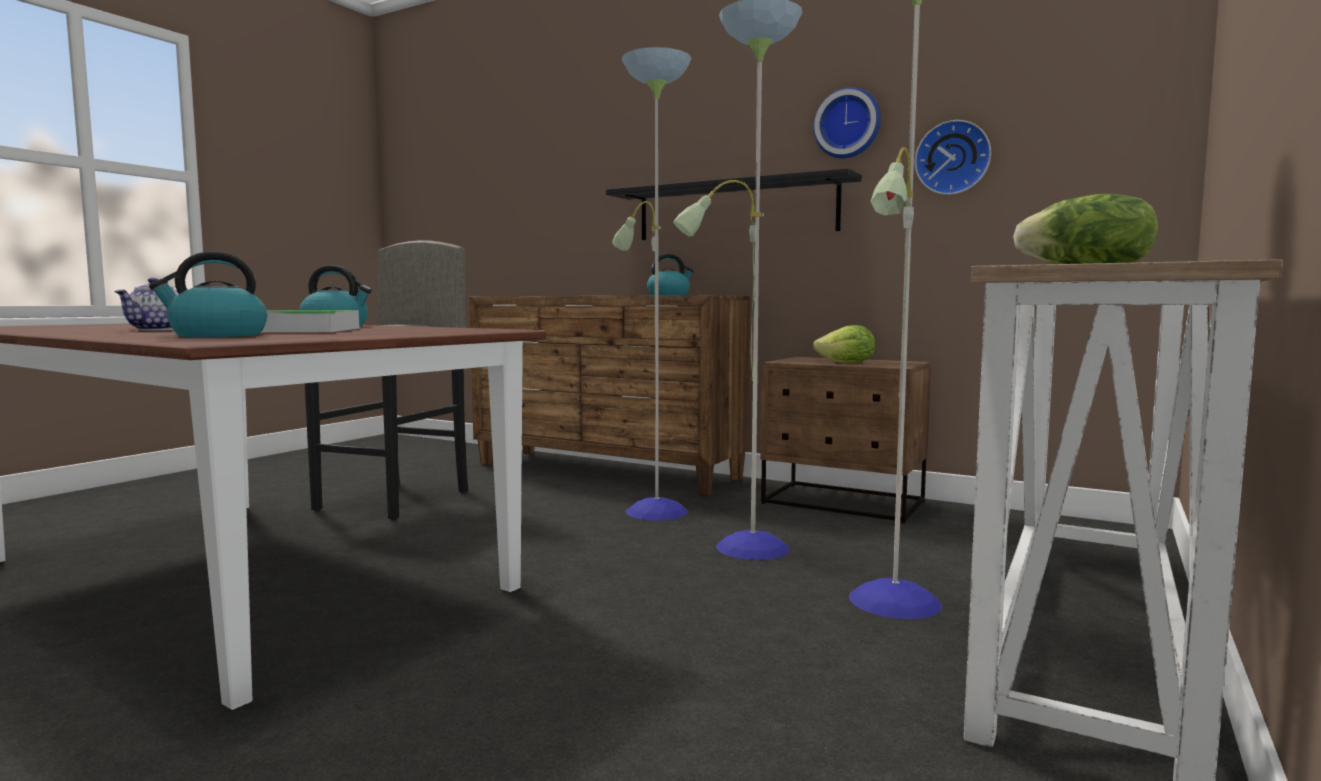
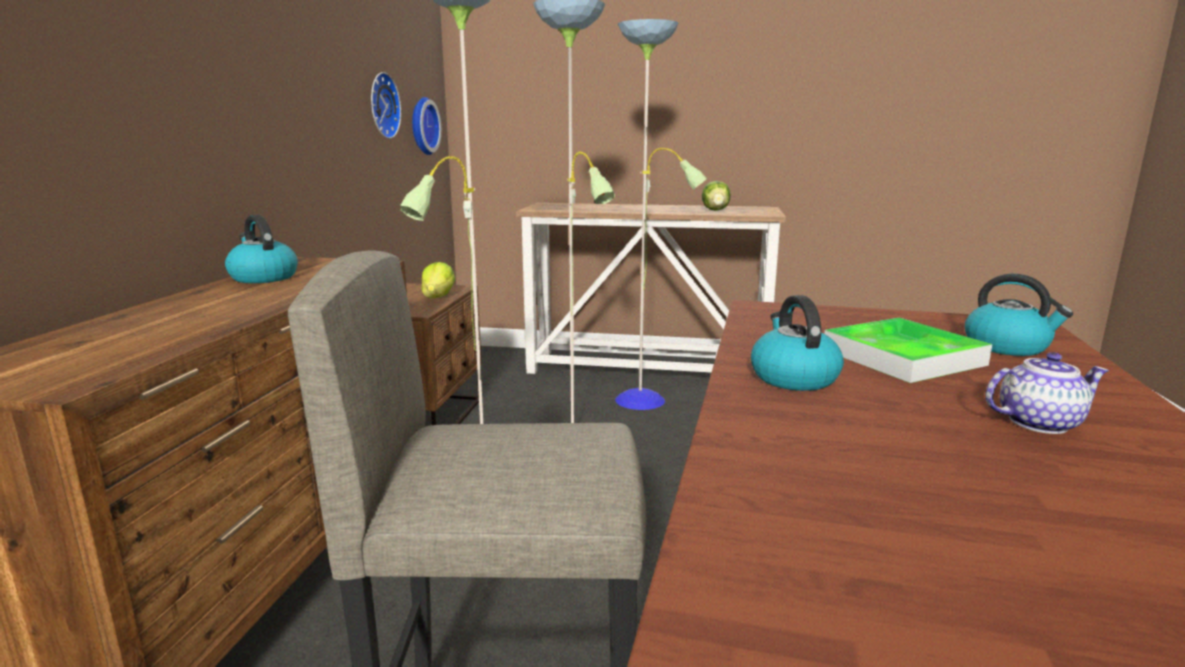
camera: 110 degrees left, 10 degrees up
(734, 210) = (253, 144): black shelf -> none
(848, 124) = (326, 54): wall clock -> wall clock (422, 126)

